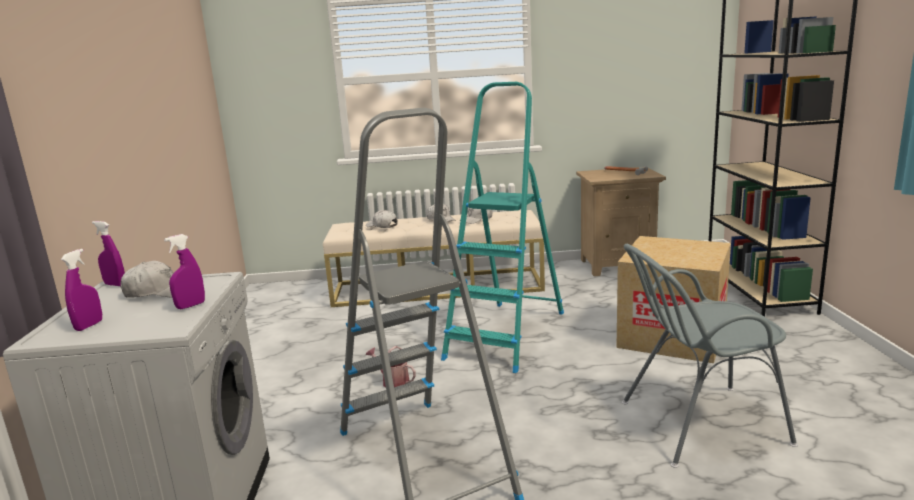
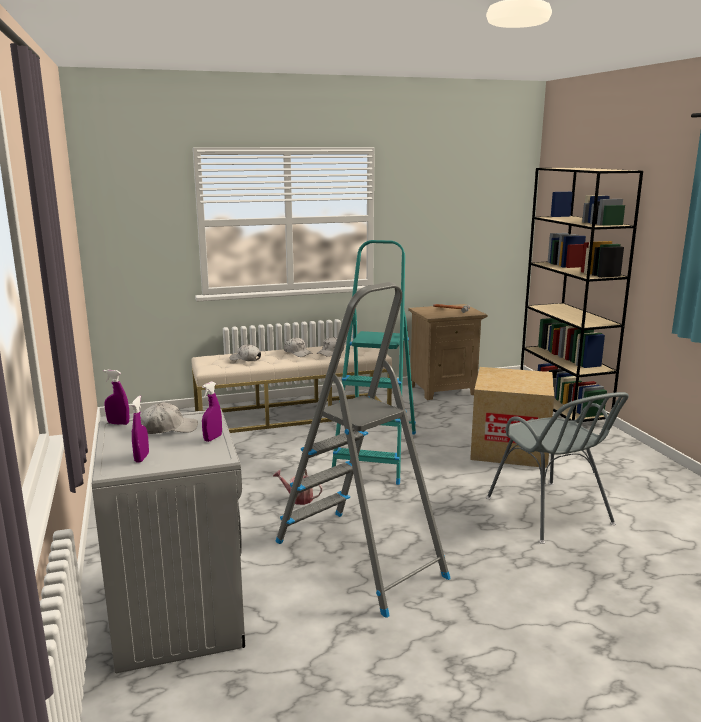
camera: 15 degrees left, 0 degrees up
(697, 424) = (551, 513): grey chair -> grey chair turned 90 degrees counterclockwise

